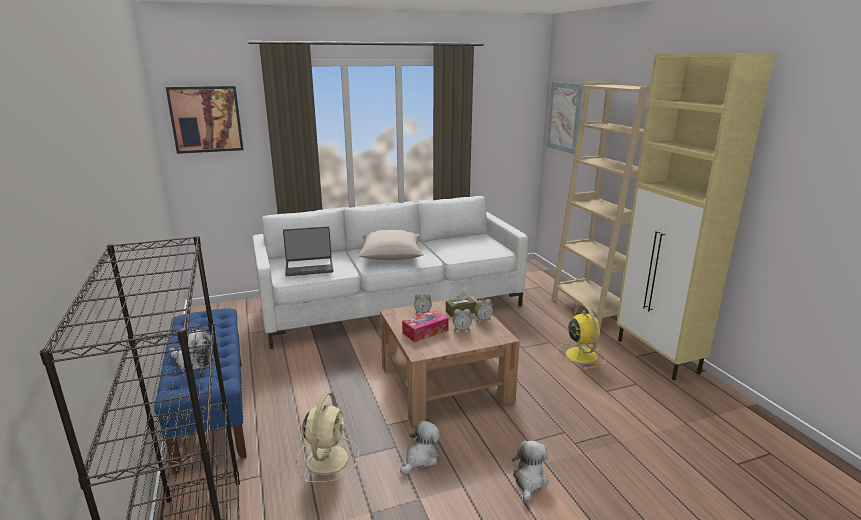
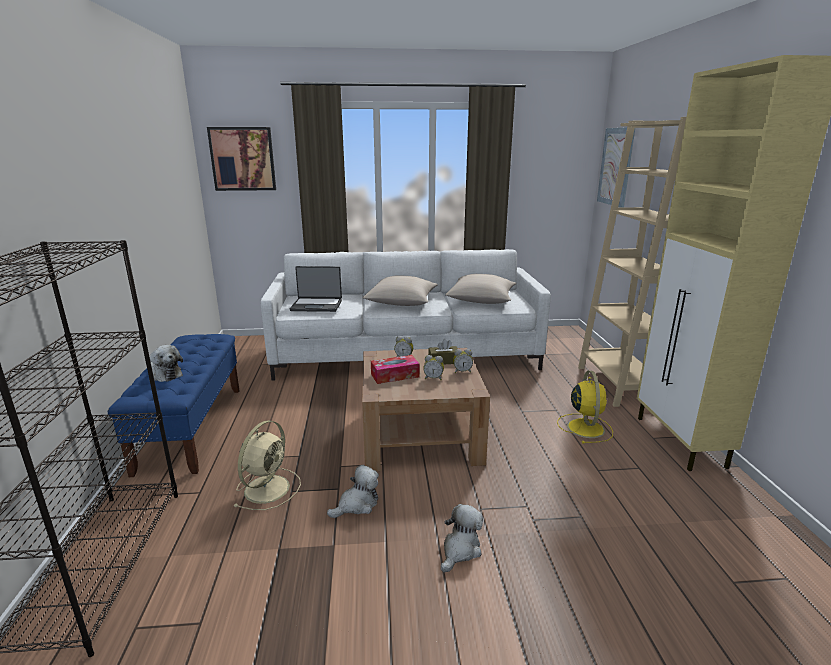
camera: 15 degrees right, 0 degrees up
(463, 247) = (481, 300): none -> beige pillow

